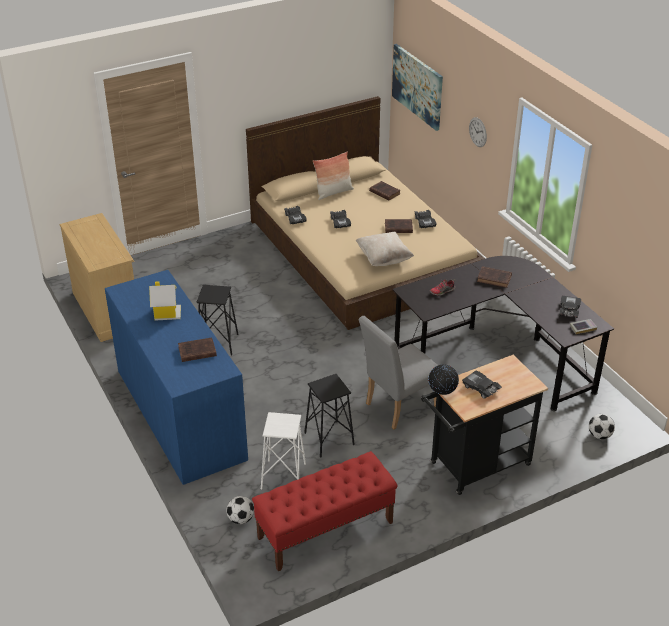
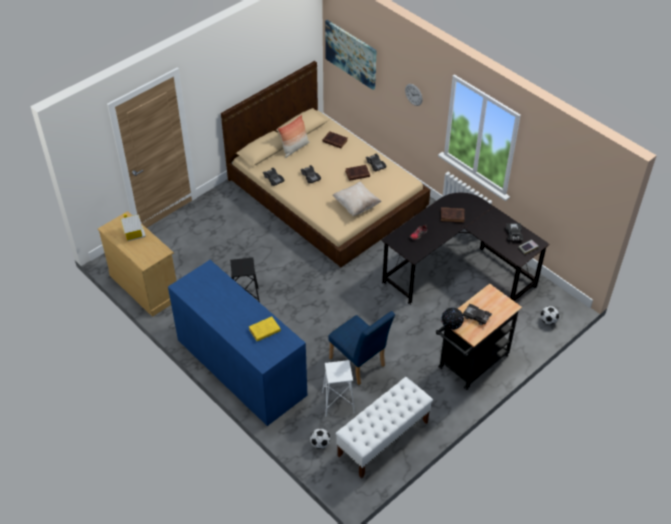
camera: 15 degrees left, 10 degrees up
(166, 313) = (226, 300): toy house -> toy house (133, 233)
(196, 352) = (264, 330): brown book -> yellow book
(325, 530) = (383, 439): red bench -> white bench
(329, 439) = (359, 365): black stool -> blue chair
(397, 407) = (399, 327): grey chair -> none

